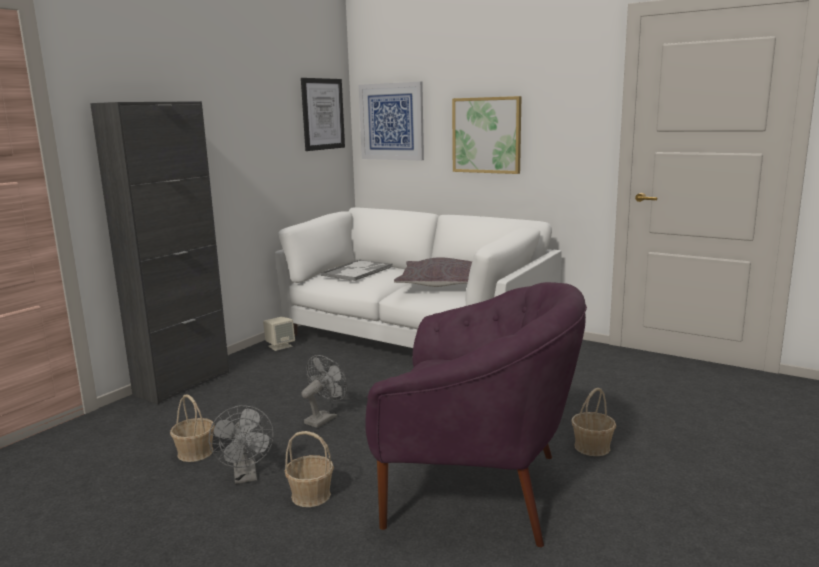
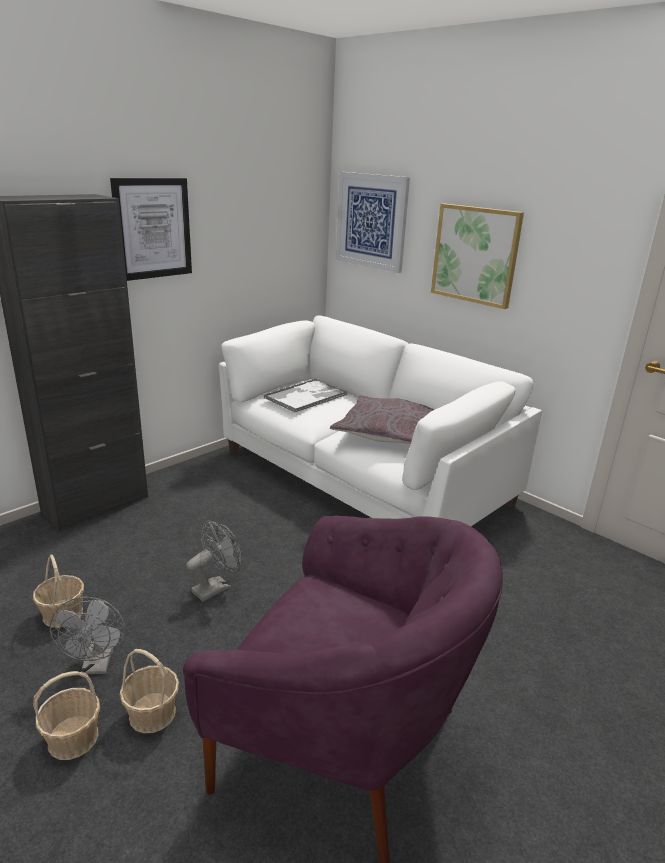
camera: 10 degrees right, 10 degrees up
(280, 346) = (214, 466): beige speaker -> none
(322, 114) = (292, 206): picture -> picture (153, 228)
(592, 447) = (508, 704): basket -> basket (73, 738)

